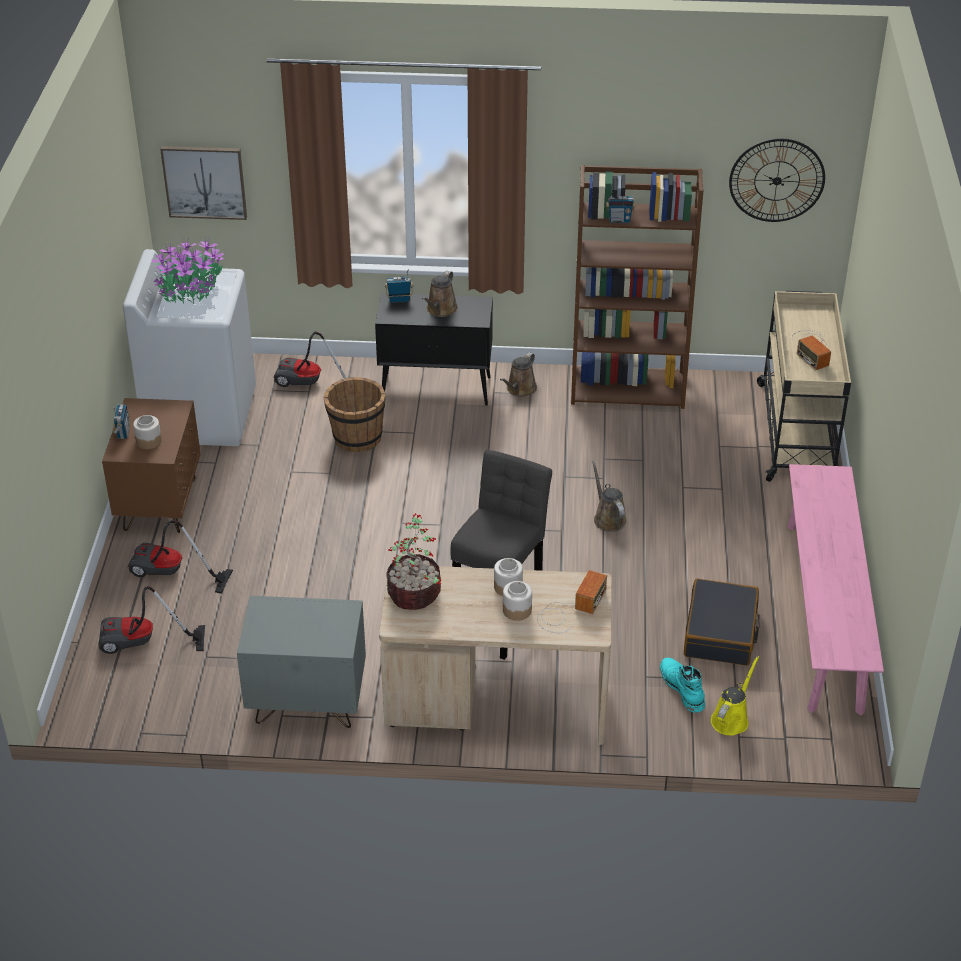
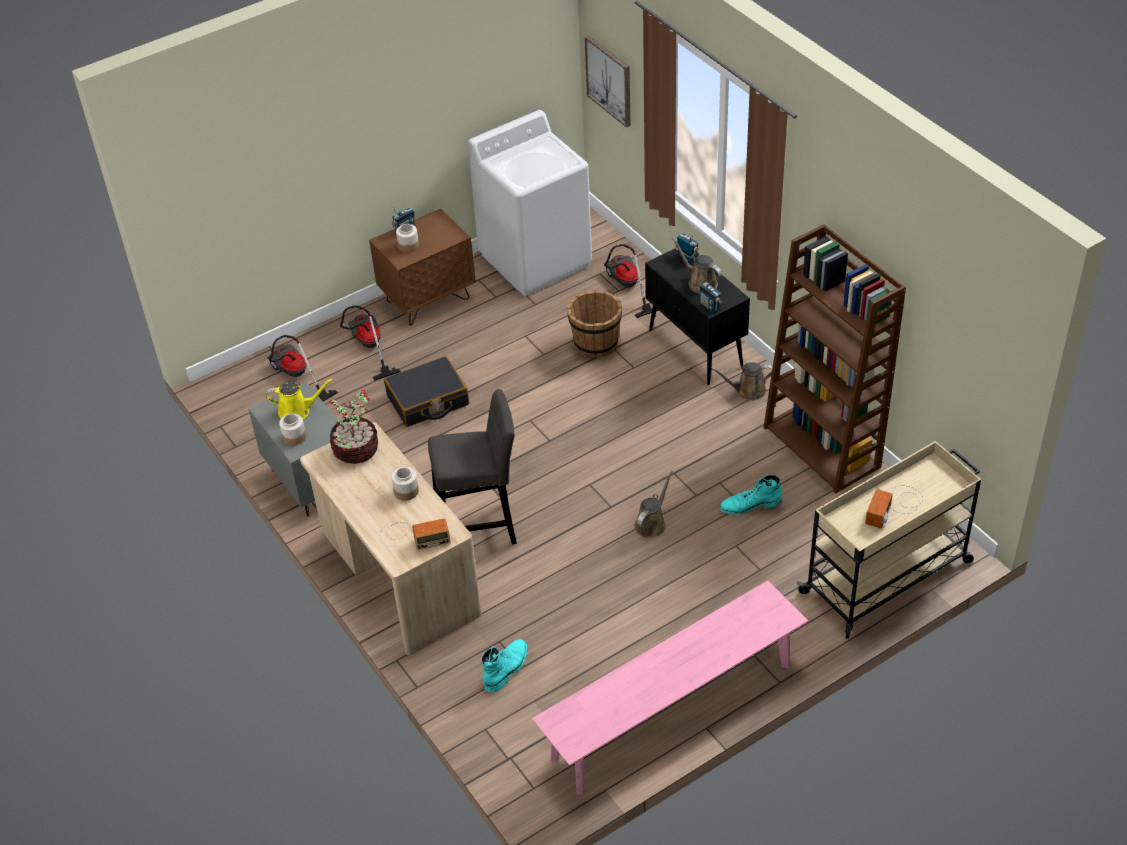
camera: 55 degrees right, 5 degrees up
(190, 290) = (534, 157): potted plant -> none
(440, 310) = (700, 283): brown watering can -> brown watering can turned 60 degrees clockwise
(517, 610) = (386, 509): jar -> jar (294, 437)
(619, 220) = (821, 290): radio -> radio (710, 306)
(647, 456) = (750, 505): none -> turquoise boot
(721, 633) = (588, 659): black suitcase -> black suitcase (427, 401)
(731, 718) = (500, 715): yellow watering can -> yellow watering can (297, 411)
(777, 180) = (965, 338): wall clock -> none

